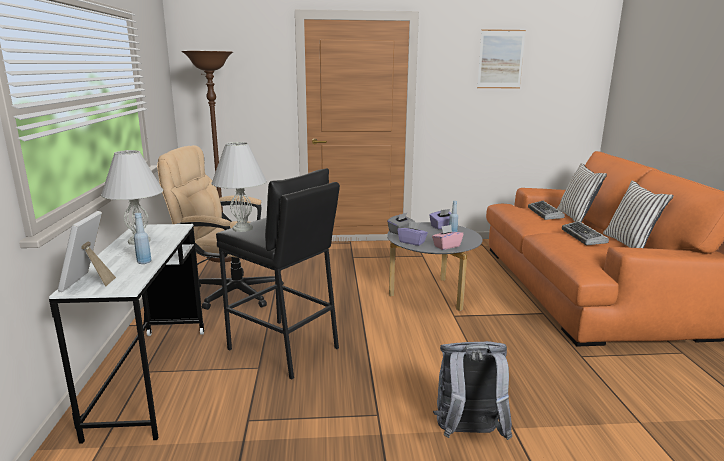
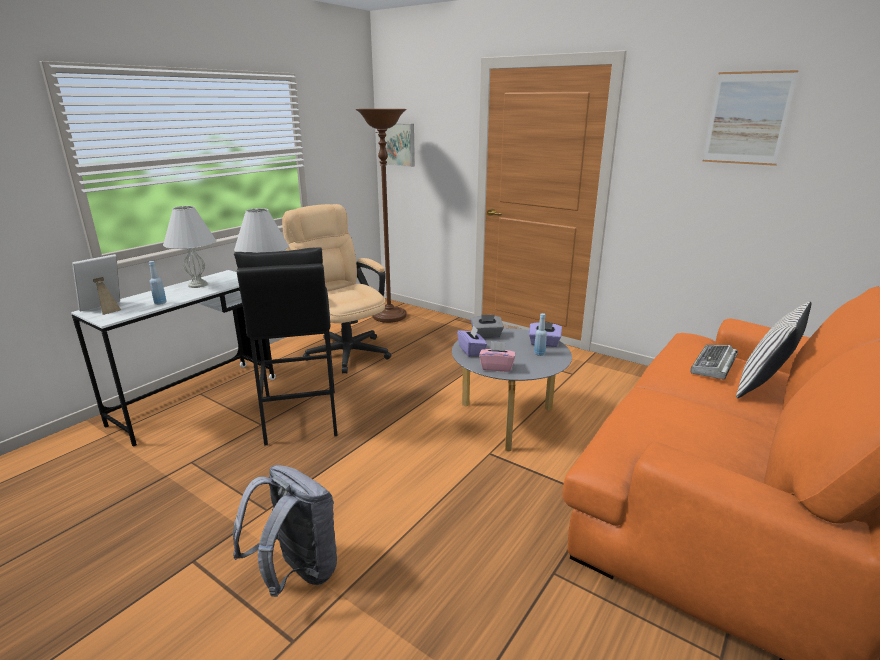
camera: 40 degrees right, 5 degrees up
(203, 87) = (398, 144): none -> picture
(584, 237) = (692, 416): keyboard -> none
(630, 244) = (768, 454): white pillow -> none

